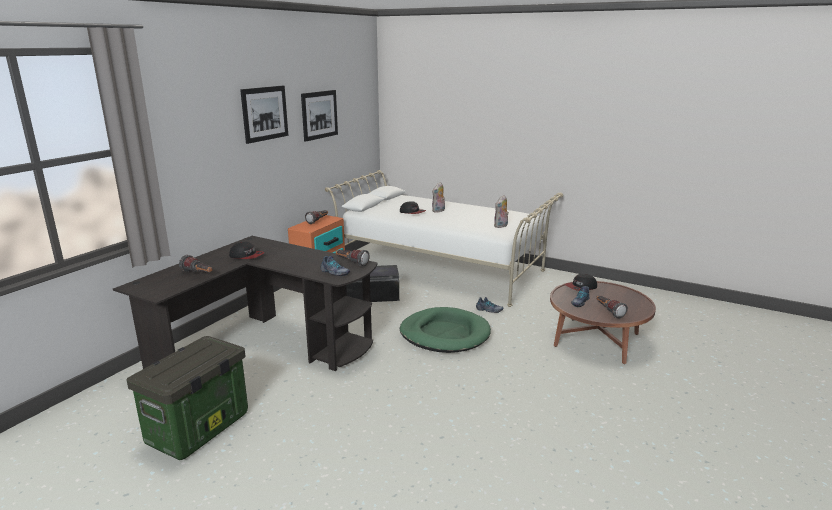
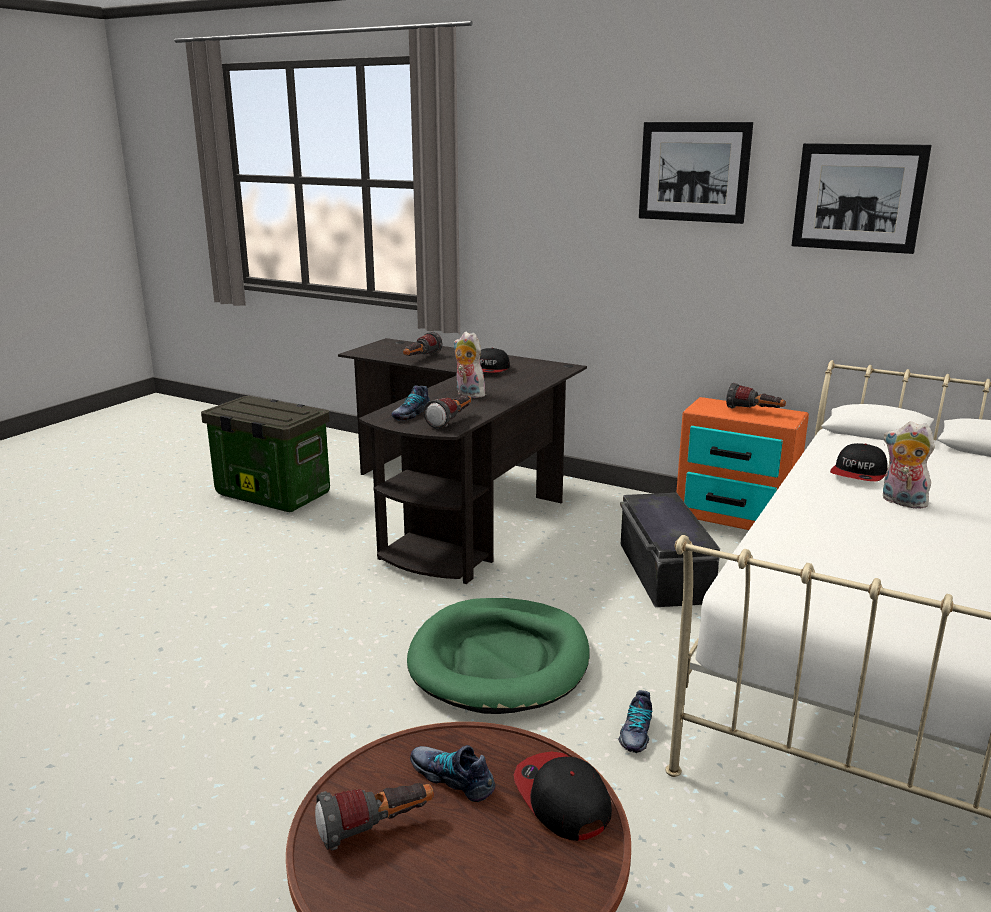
camera: 90 degrees right, 0 degrees up
(501, 226) = (817, 582): plush toy -> plush toy (468, 394)

